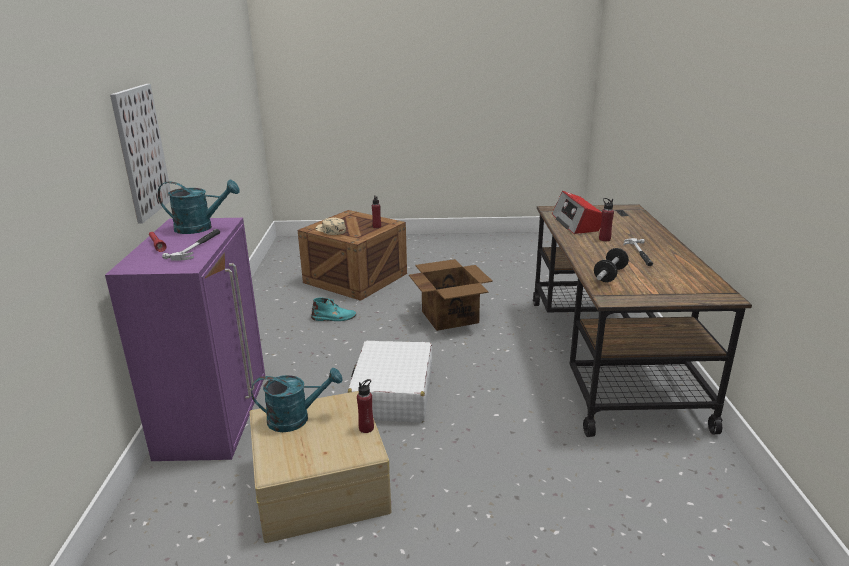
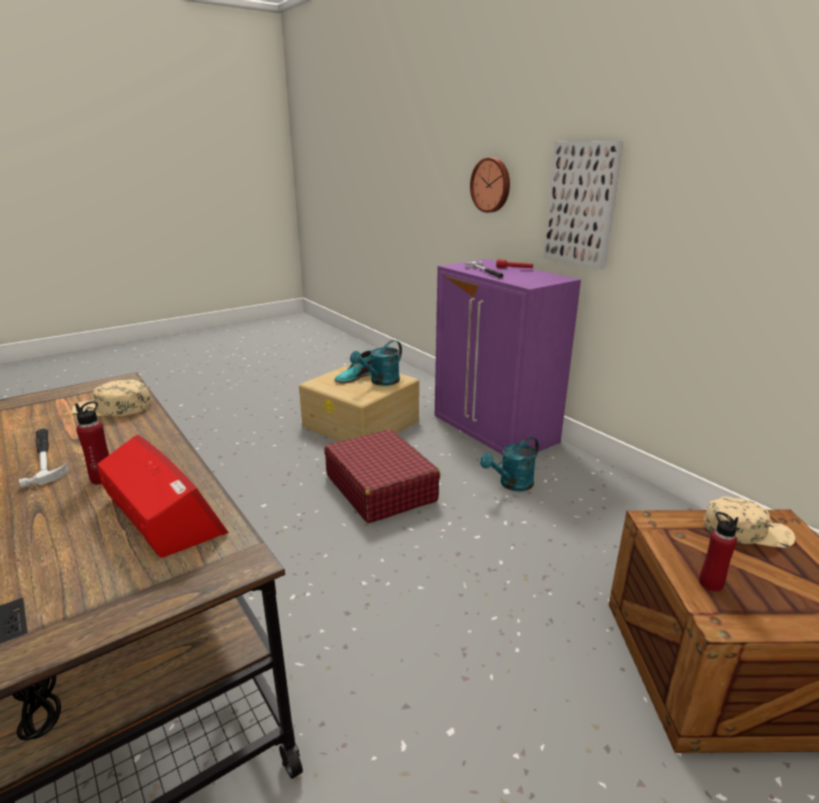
camera: 145 degrees right, 0 degrees up
(67, 175) = (491, 185): none -> wall clock
(200, 228) = (529, 278): turquoise watering can -> turquoise watering can (512, 484)
(334, 317) = (580, 552): turquoise boot -> turquoise boot (355, 377)
(366, 428) = (329, 390): red bottle -> none
(392, 394) = (380, 488): white suitcase -> red suitcase
(450, 316) = (433, 634): cardboard box -> none
(610, 275) = (113, 408): dumbbell -> beige cap

